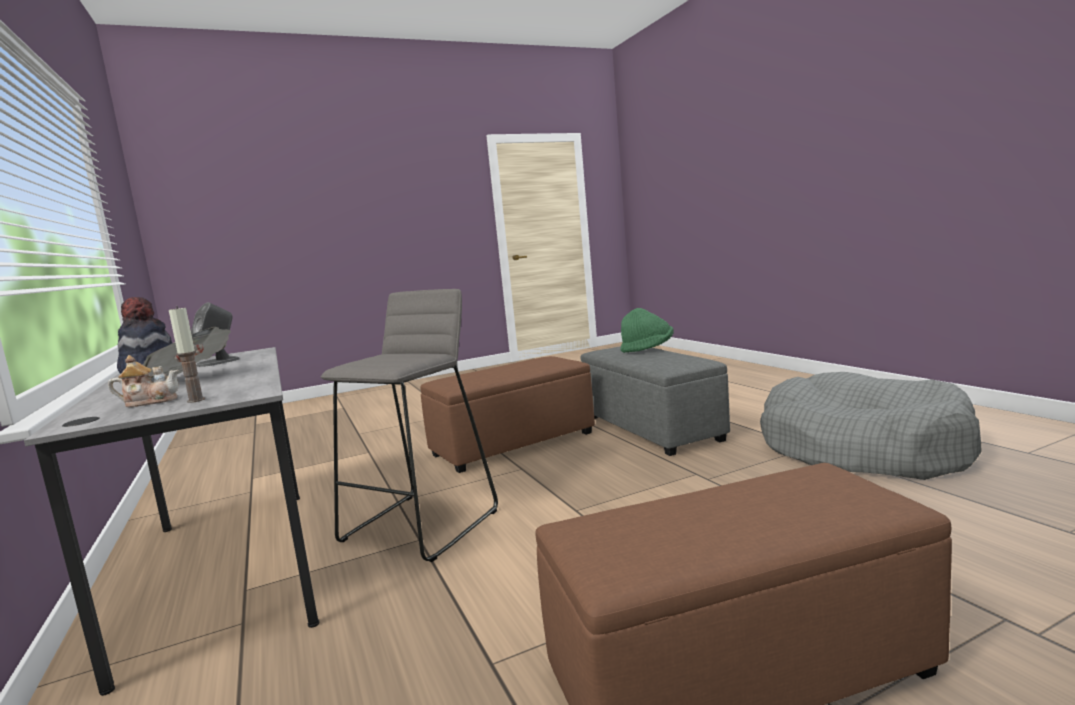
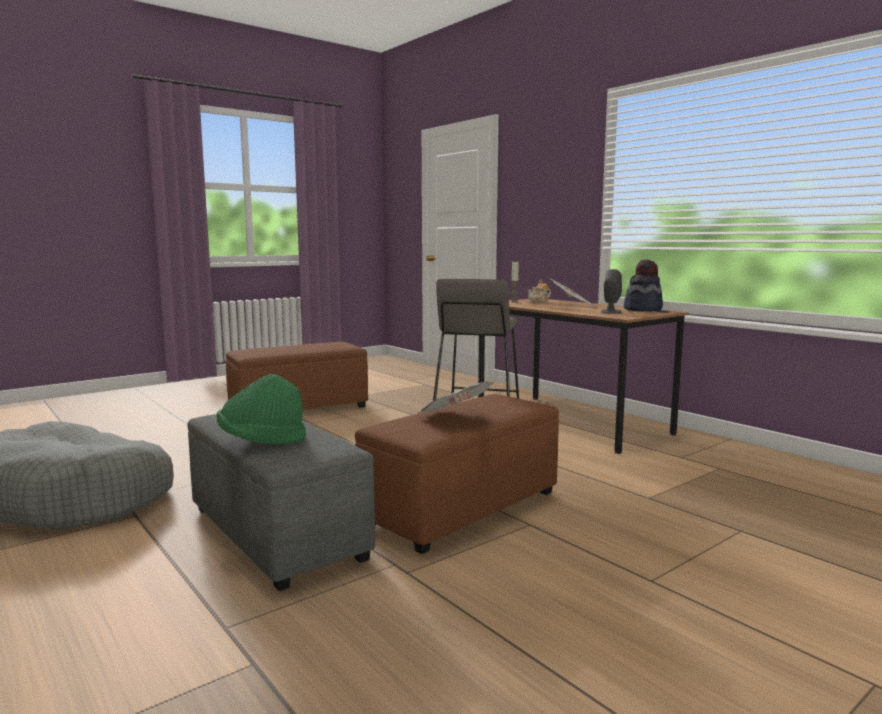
camera: 165 degrees right, 0 degrees up
(227, 568) = (570, 422): grey desk -> brown desk
(516, 366) = (455, 418): none -> newspaper

